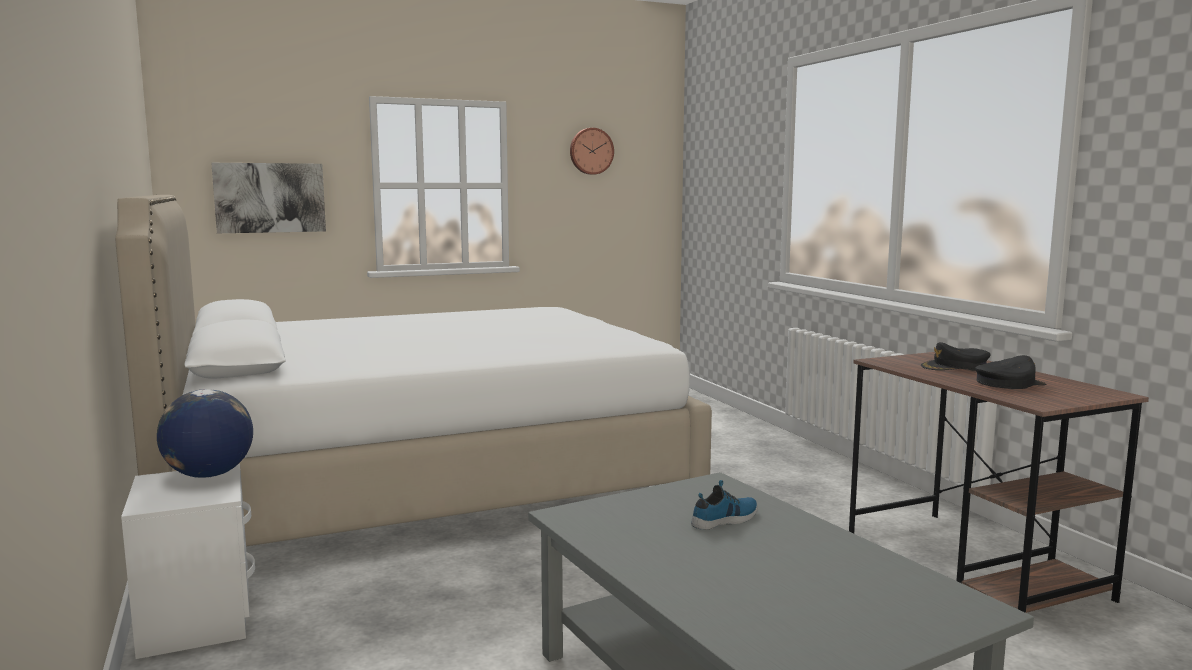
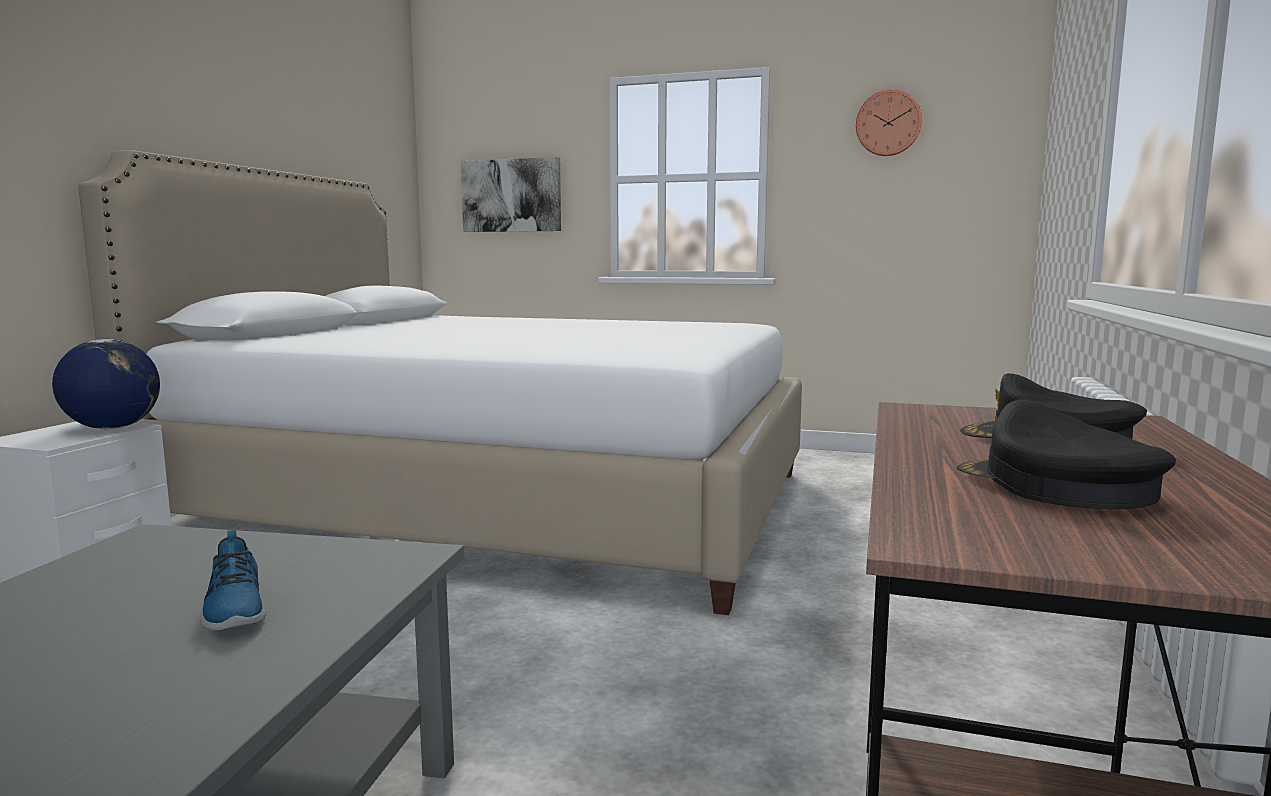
camera: 40 degrees right, 0 degrees up
(726, 519) = (233, 608): shoe -> shoe turned 60 degrees clockwise
(1009, 383) = (1054, 486): black cap -> black cap turned 135 degrees counterclockwise

